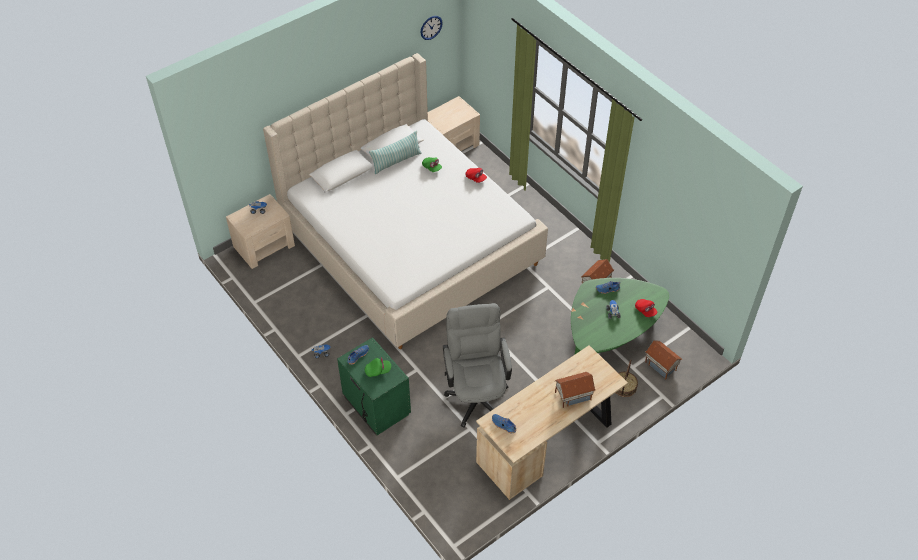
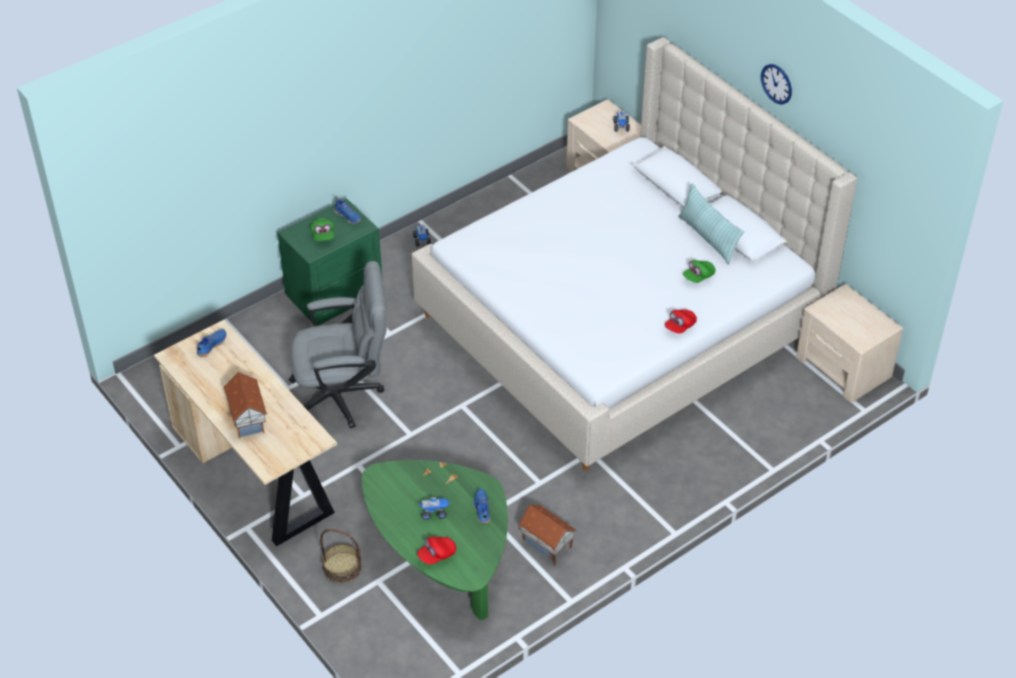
camera: 90 degrees right, 5 degrees down
(431, 27) = (892, 169): wall clock -> wall clock (776, 84)
(661, 365) = (379, 619): toy house -> none

